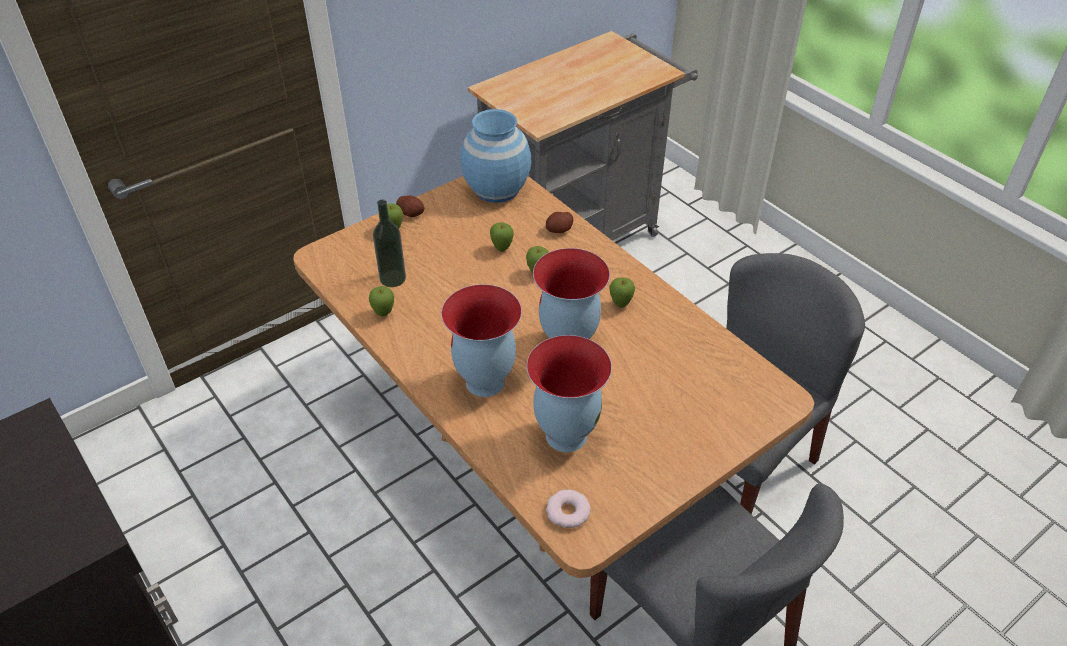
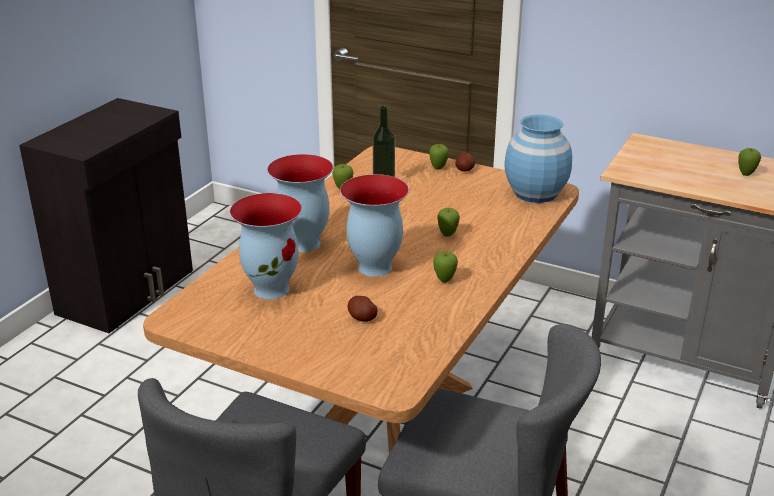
camera: 65 degrees right, 15 degrees down
(502, 249) = (461, 213): apple -> apple (746, 174)
(559, 230) = (513, 231): potato -> potato (362, 318)
(568, 512) = (194, 307): donut -> none

